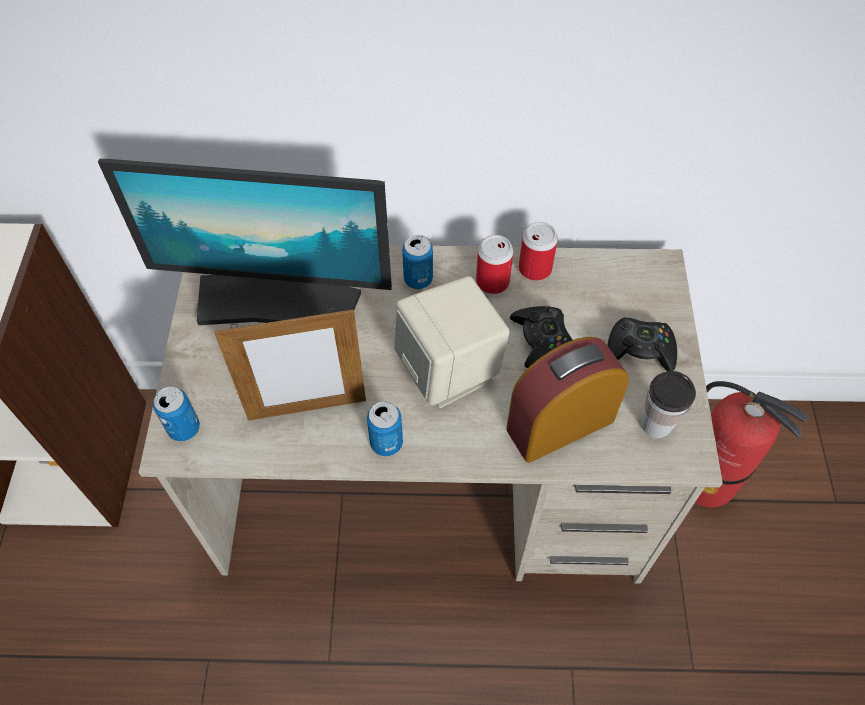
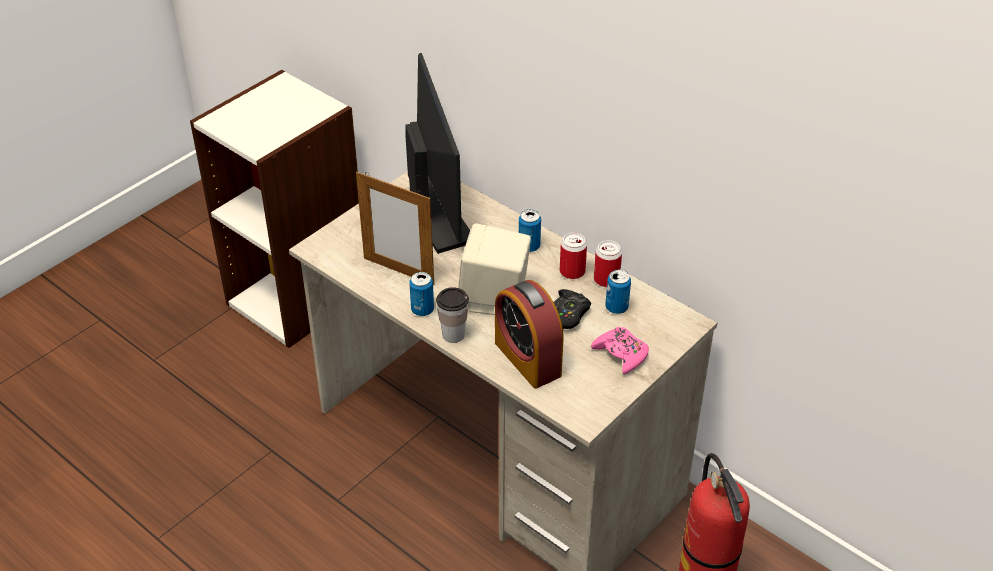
camera: 40 degrees right, 15 degrees down
(184, 428) = (329, 243): can -> can (616, 307)
(277, 301) = (438, 214): monitor -> monitor turned 150 degrees counterclockwise
(560, 424) = (527, 359): alarm clock -> alarm clock turned 135 degrees counterclockwise
(640, 350) = (621, 354): black game controller -> pink game controller
(656, 424) = (584, 393): cup -> cup (453, 335)

